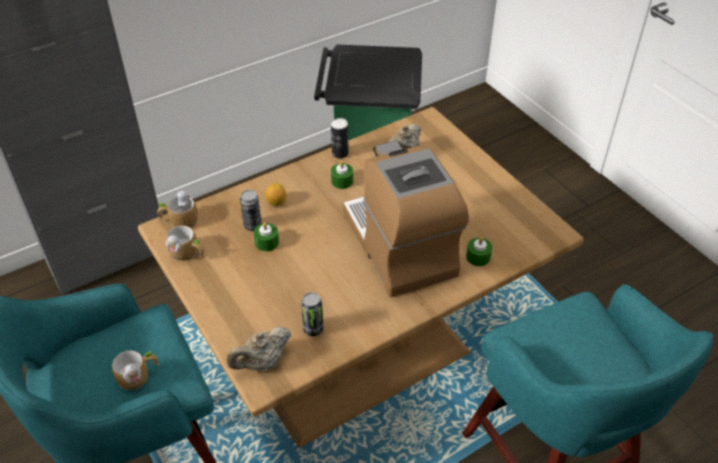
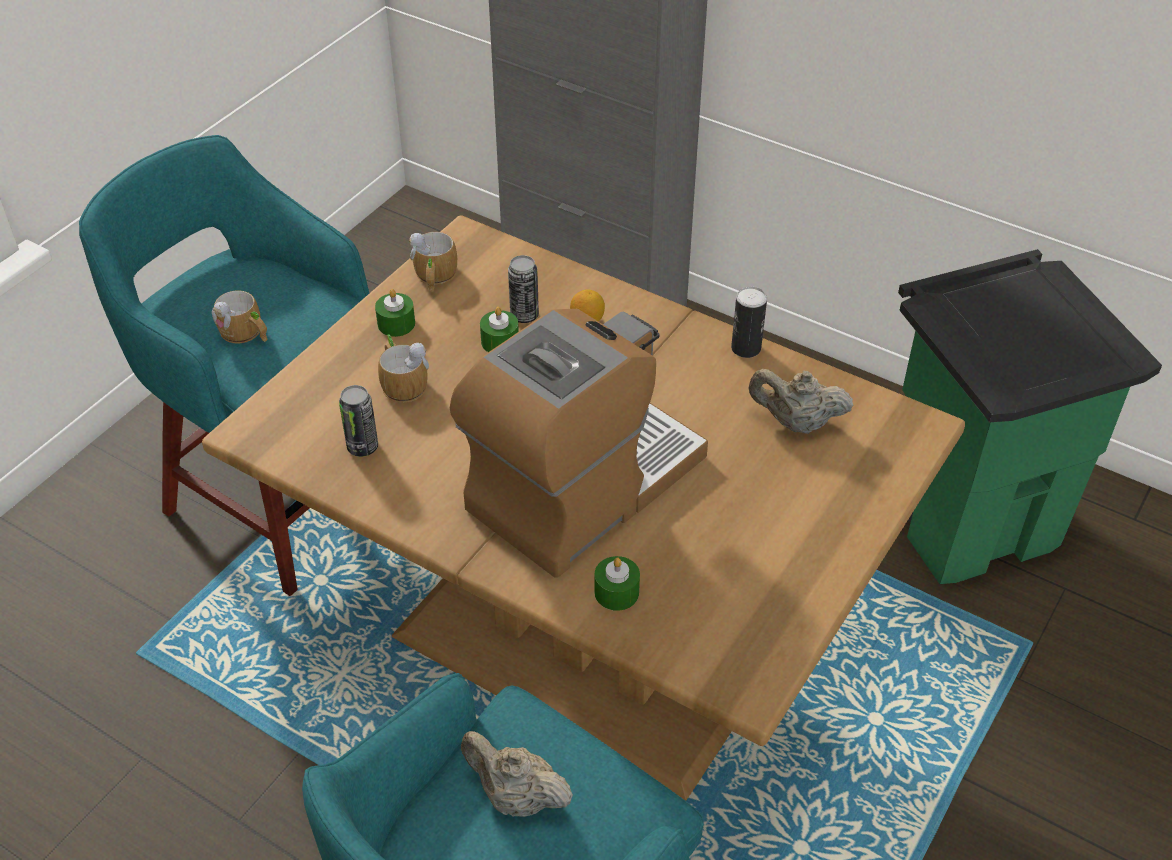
camera: 65 degrees right, 0 degrees up
(179, 220) = (490, 245): mug -> mug (402, 381)
(262, 363) = (280, 418): beige teapot -> beige teapot (516, 796)
(342, 181) = (682, 373): green candle -> green candle (396, 324)

